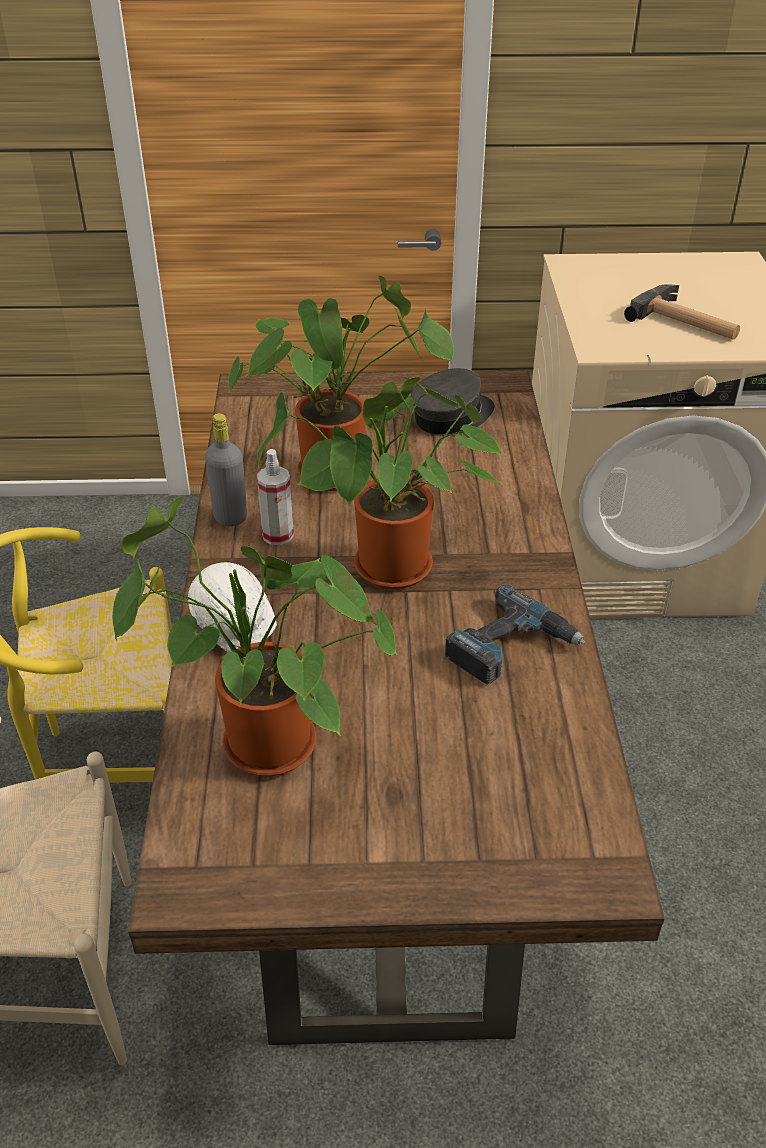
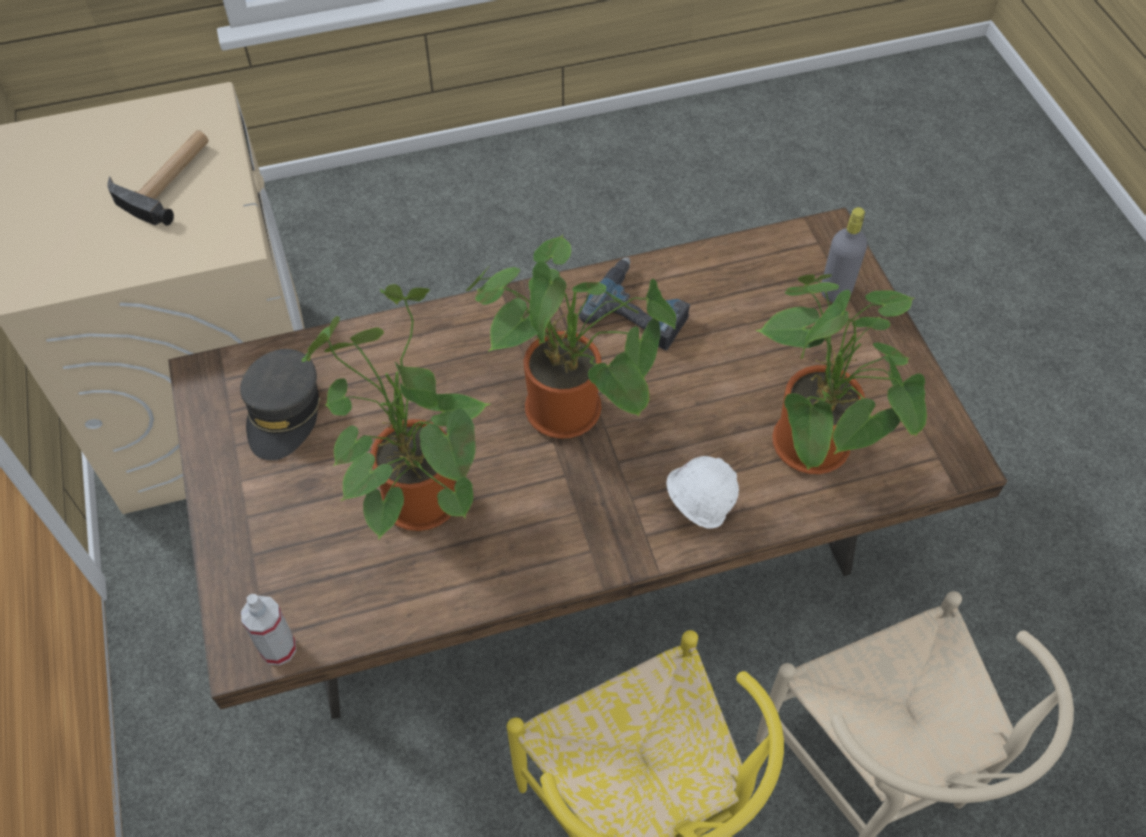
camera: 105 degrees left, 15 degrees up
(230, 517) = (525, 574): grey bottle -> grey bottle (835, 291)
(278, 535) = (543, 520): spray bottle -> spray bottle (278, 648)
(452, 416) = (284, 413): grey cap -> grey cap turned 120 degrees counterclockwise

